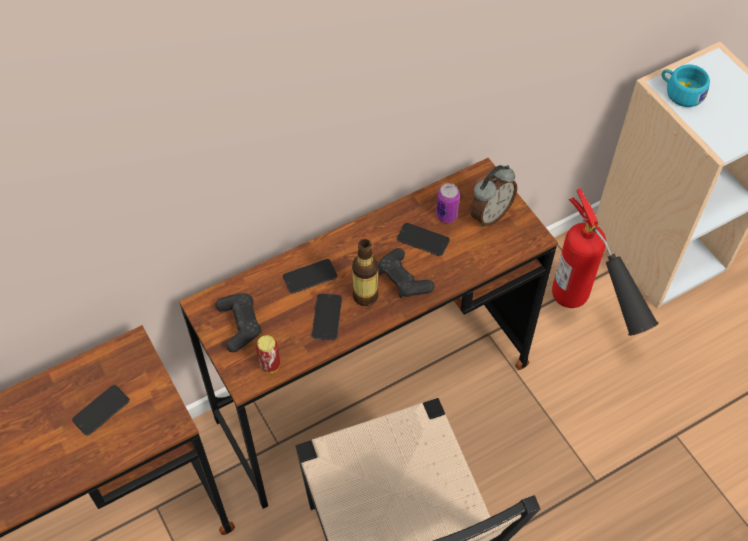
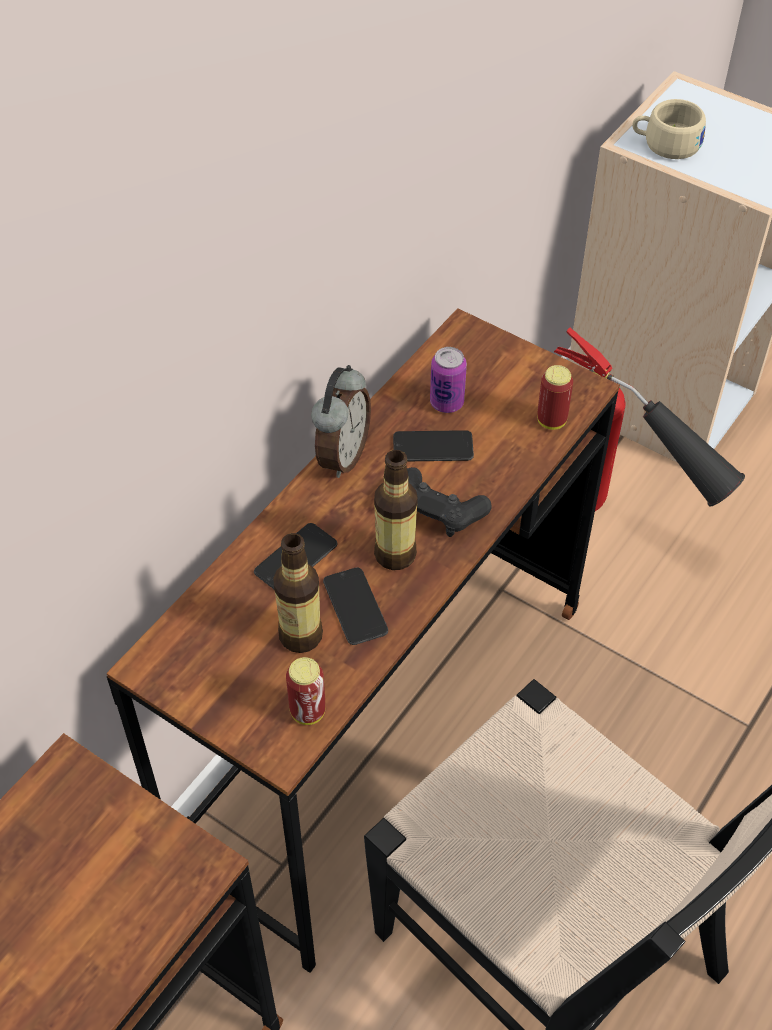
camera: 25 degrees left, 5 degrees down
(101, 410) = (65, 897): phone -> none
(240, 325) = (226, 670): black game controller -> none
(289, 322) = (301, 636): none -> bottle
(490, 214) = (506, 381): alarm clock -> alarm clock (341, 456)
(502, 249) = (551, 420): none -> can
(680, 92) = (665, 144): turquoise cup -> beige cup

